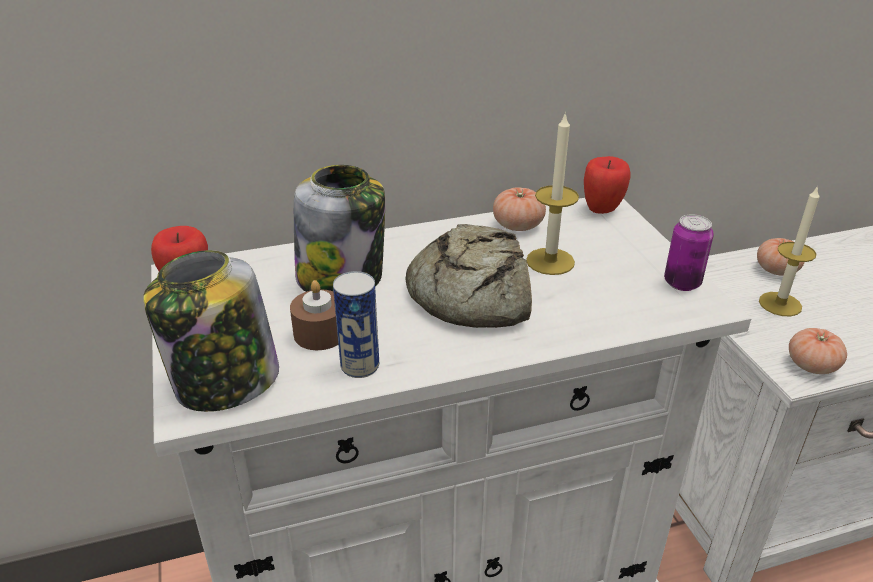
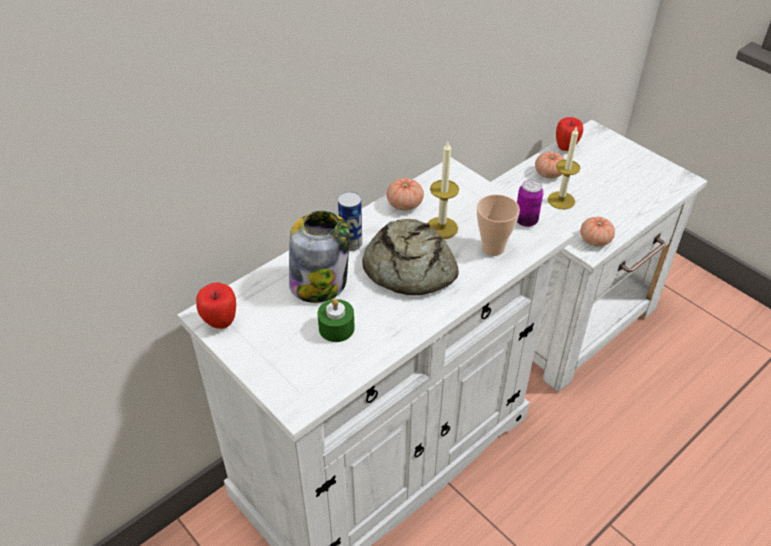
camera: 25 degrees left, 10 degrees up
(224, 383) = (304, 382): jar -> none
(320, 333) = (336, 328): brown candle -> green candle
(360, 366) = (377, 342): can -> can (351, 244)
(602, 210) = (450, 176): apple -> apple (566, 148)
(609, 302) = (492, 248): none -> cup

